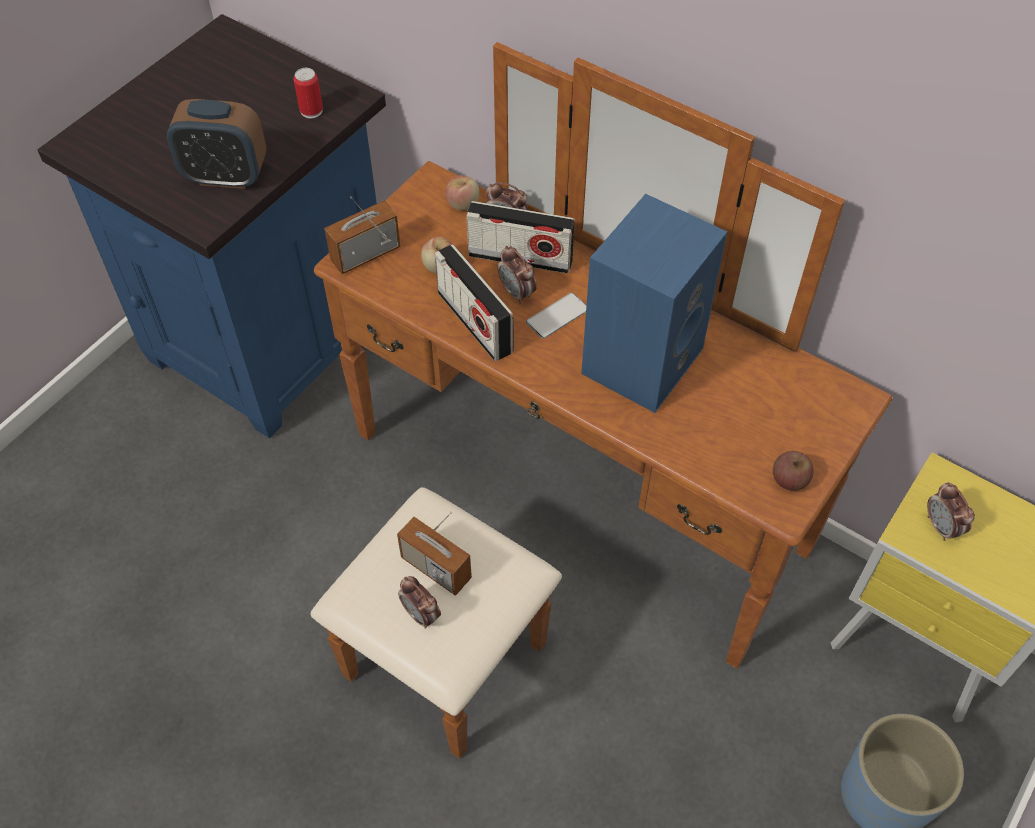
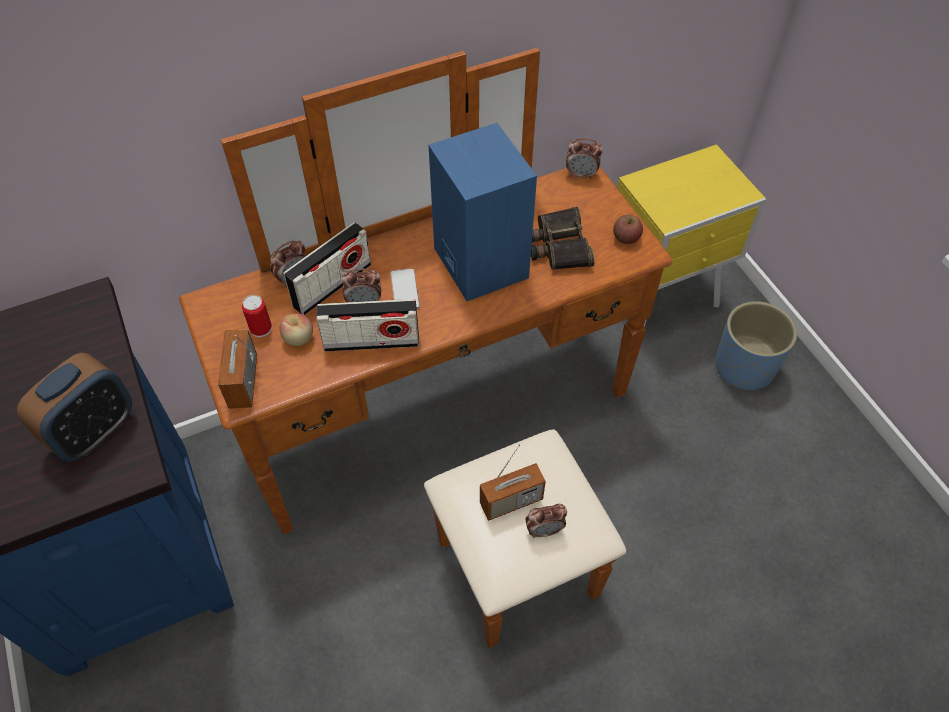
camera: 60 degrees left, 0 degrees up
(311, 111) = (76, 334): can -> can (261, 329)
(463, 203) = (247, 294): apple -> none
(723, 418) = (557, 245): none -> binoculars
(941, 527) = (673, 202): alarm clock -> alarm clock (581, 174)

